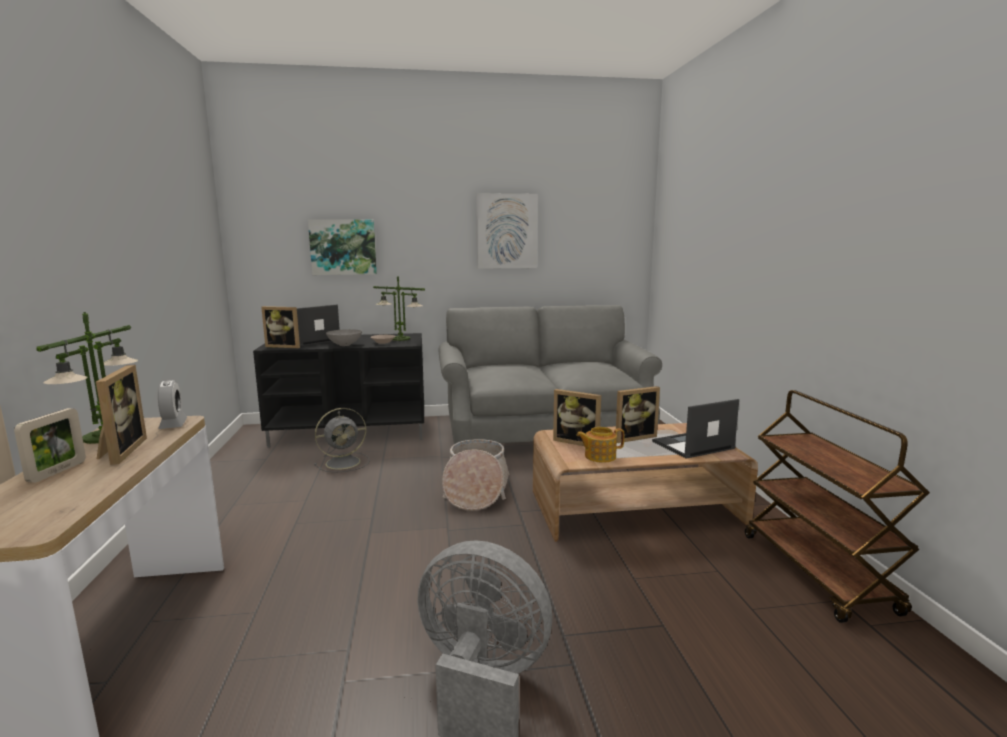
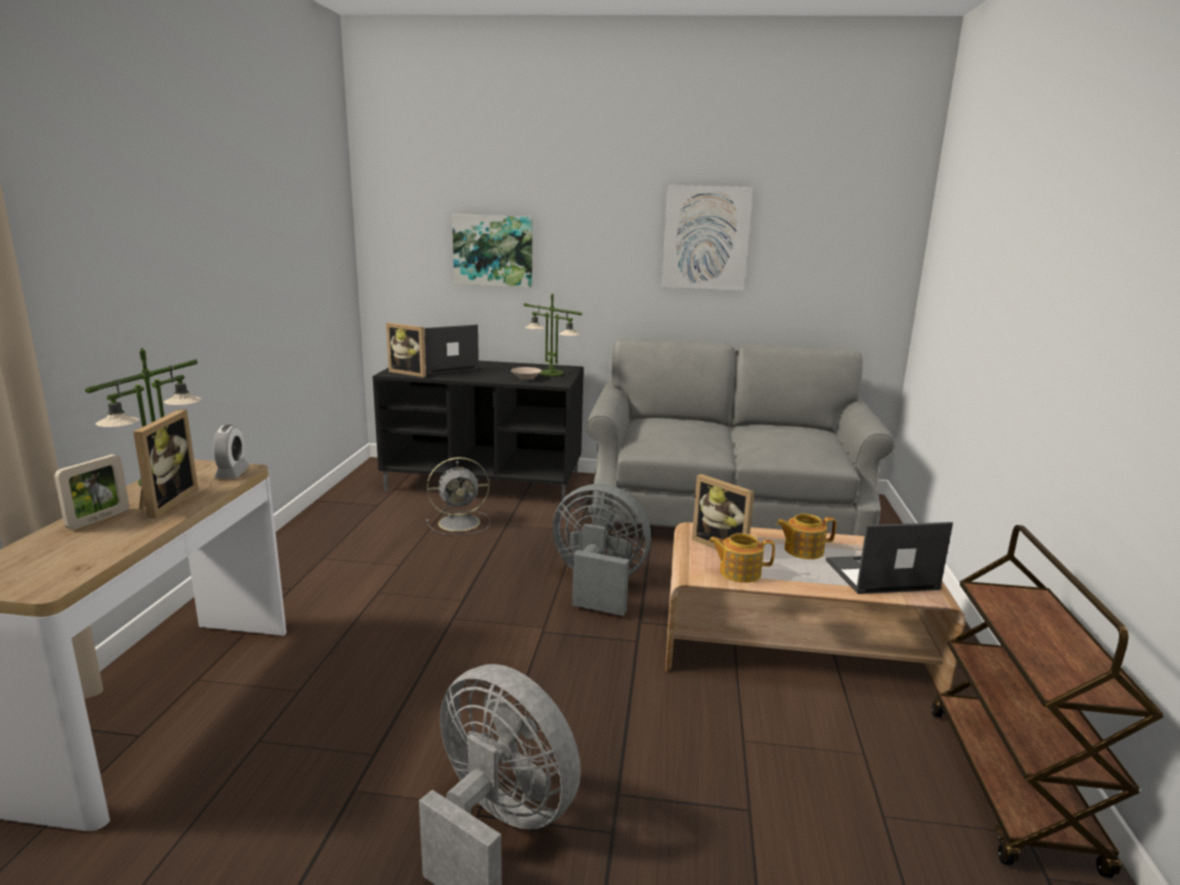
camera: 15 degrees right, 5 degrees up
(345, 345) = (480, 377): grey bowl -> none
(475, 491) = (598, 585): basket -> grey fan
(633, 437) = (802, 550): picture frame -> teapot

